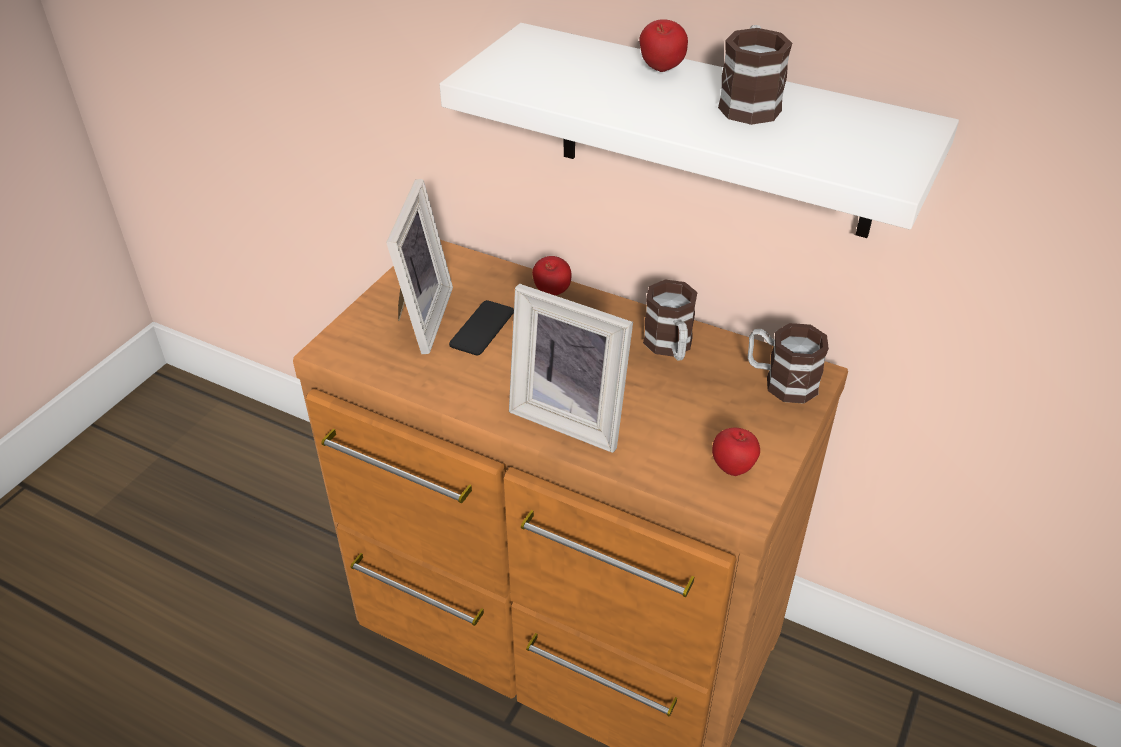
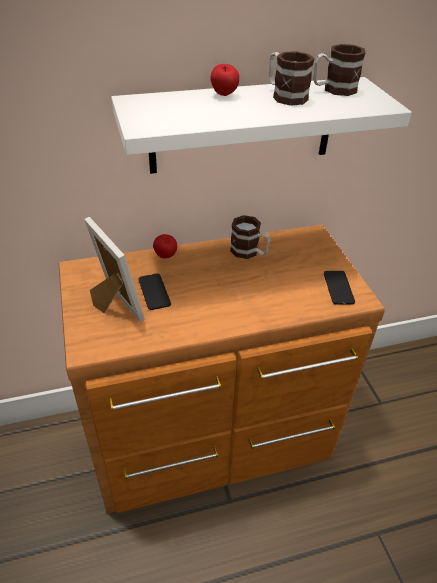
camera: 45 degrees left, 0 degrees up
(572, 416) = (250, 307): picture frame -> none
(733, 468) = (338, 288): apple -> phone
(780, 381) = (308, 242): mug -> mug (333, 90)

